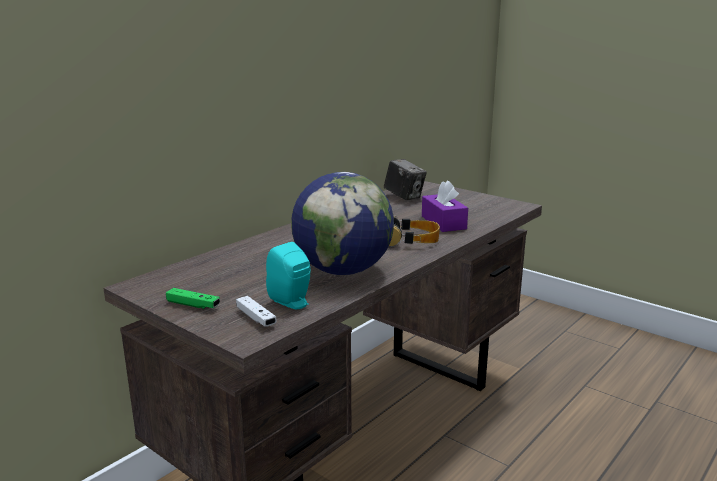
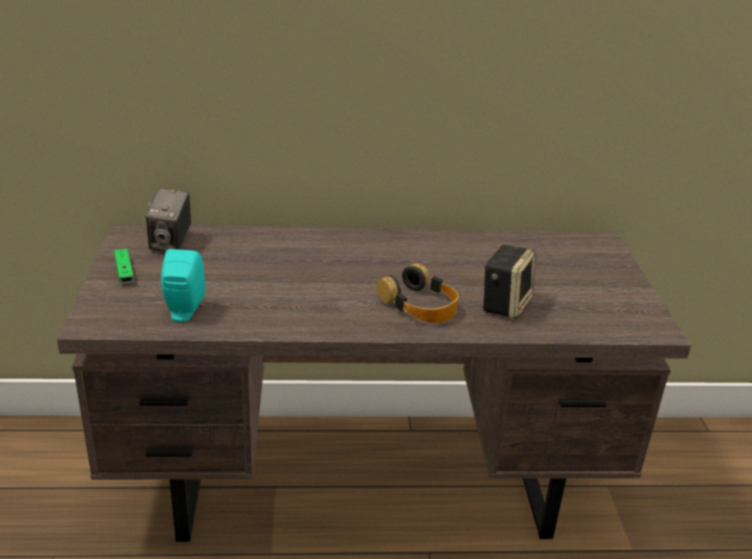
camera: 45 degrees right, 10 degrees up
(256, 318) = (133, 310): white game controller -> none
(343, 270) = (285, 304): globe -> none
(404, 197) = (542, 250): camera -> camera (171, 243)
(443, 222) = (505, 304): purple tissue box -> speaker

